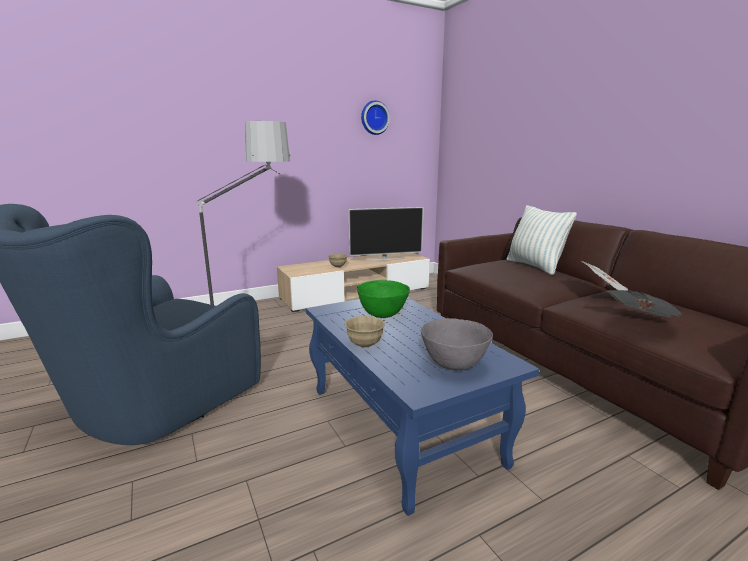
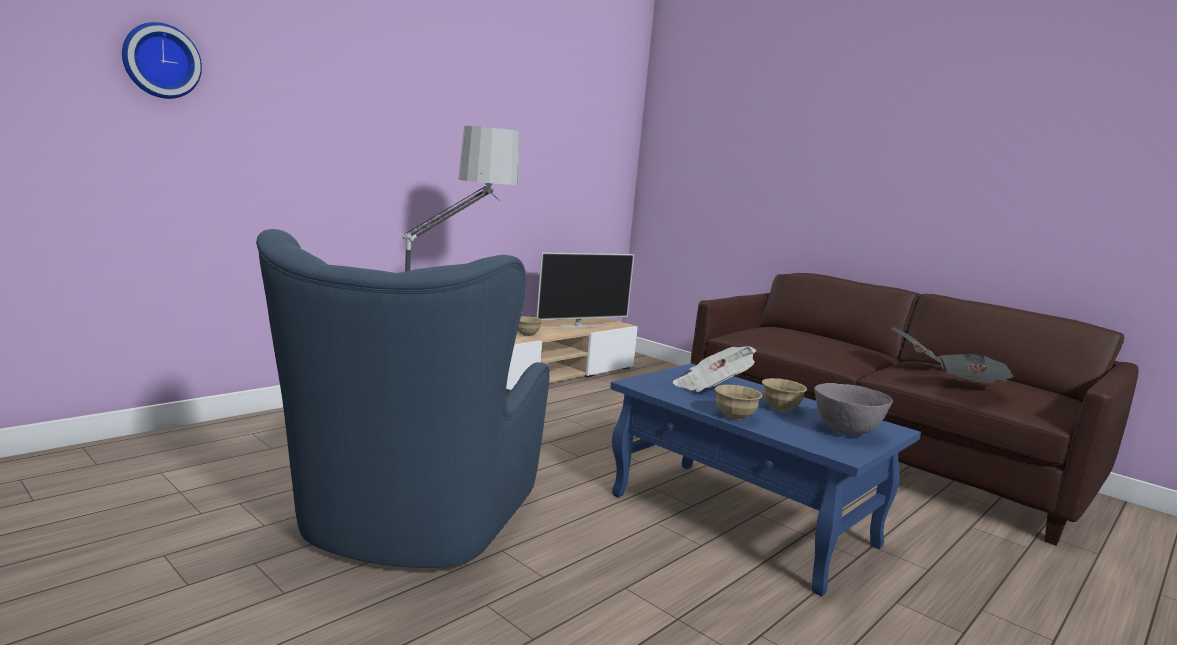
camera: 20 degrees left, 5 degrees down
(374, 118) = (569, 126): wall clock -> wall clock (160, 61)
(382, 315) = (711, 388): green bowl -> newspaper
(419, 337) = (780, 409): none -> beige bowl
(534, 266) = (812, 334): pillow -> none

